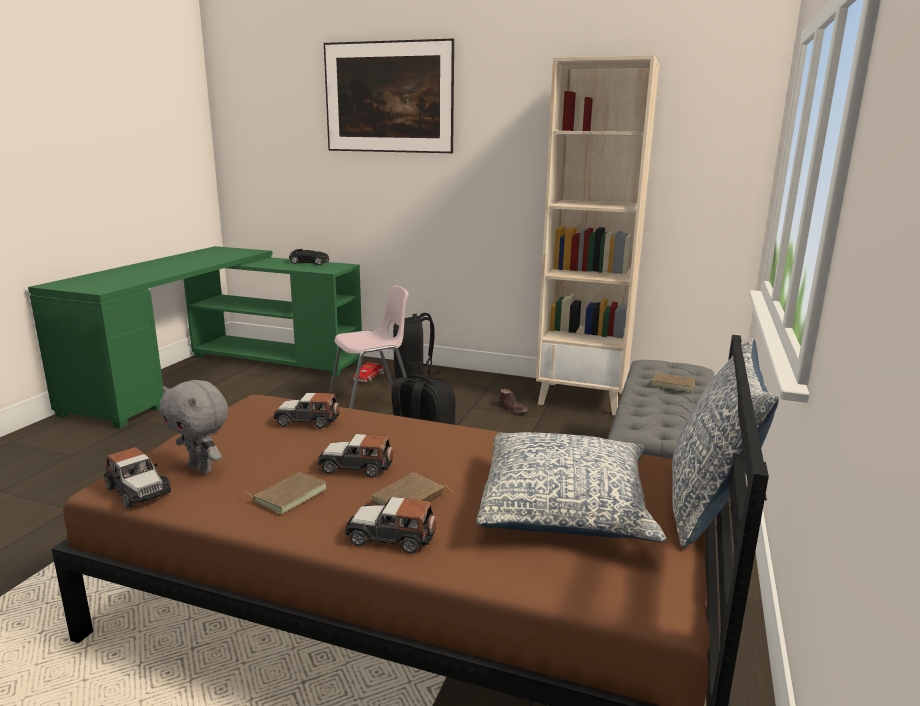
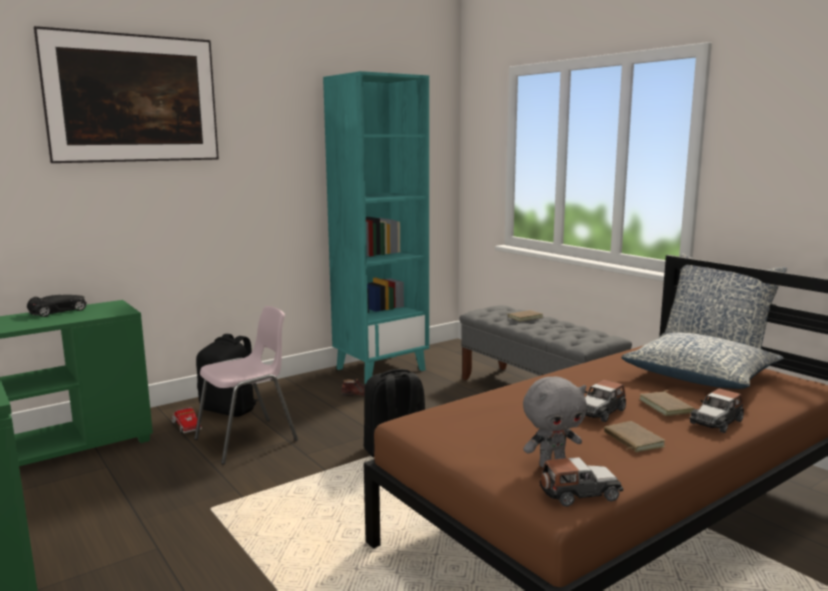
camera: 55 degrees left, 5 degrees down
(307, 420) = (488, 411): toy car -> none
(373, 402) = (248, 440): pink chair -> pink chair turned 45 degrees clockwise
(583, 398) = (381, 369): beige bookcase -> turquoise bookcase

